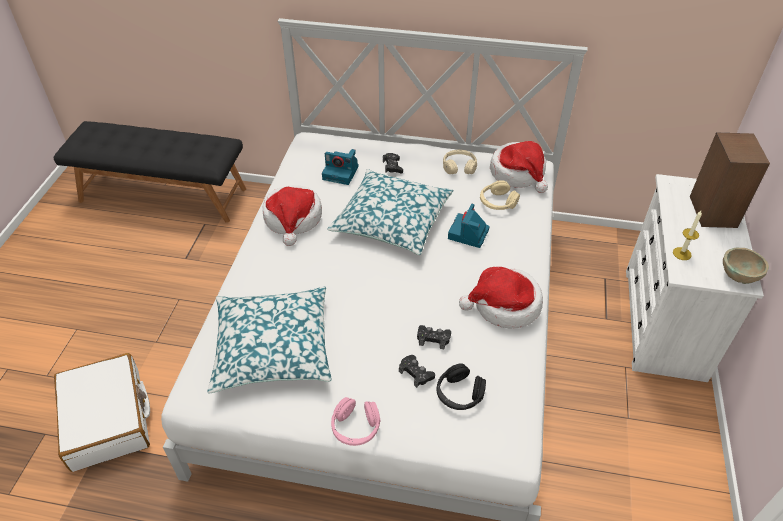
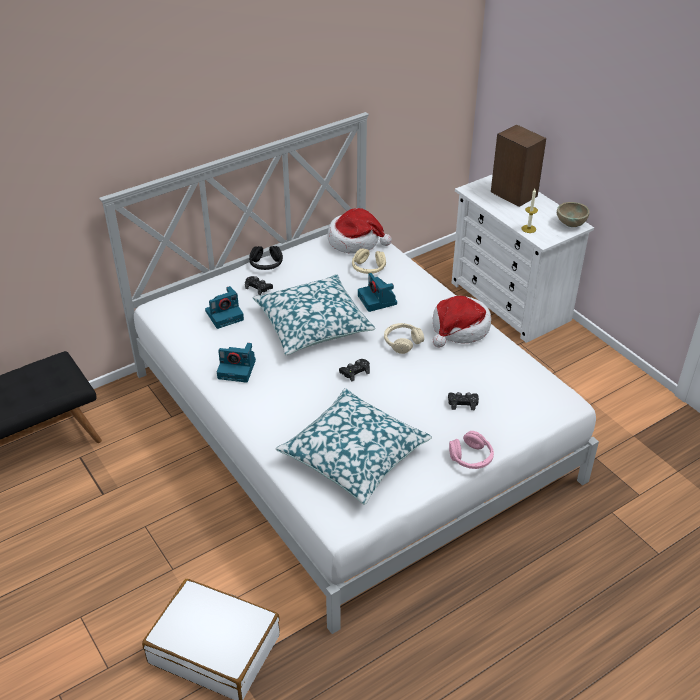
camera: 45 degrees left, 5 degrees down
(293, 219) = (238, 369): hat -> camera
(433, 339) = (445, 376): black game controller -> black game controller (355, 372)
(459, 167) = (307, 260): beige headphones -> beige headphones (402, 342)
(459, 394) = (502, 395): black headphones -> black headphones (266, 264)

